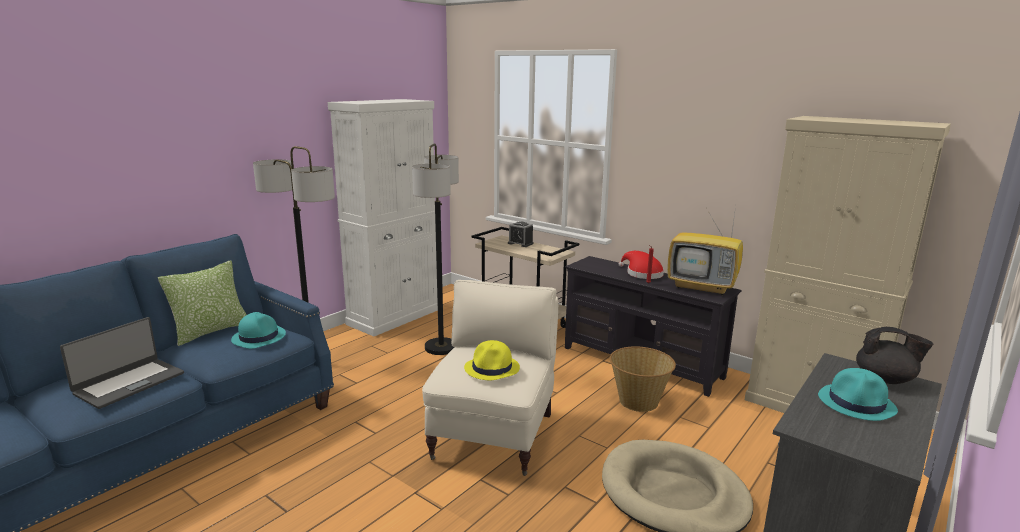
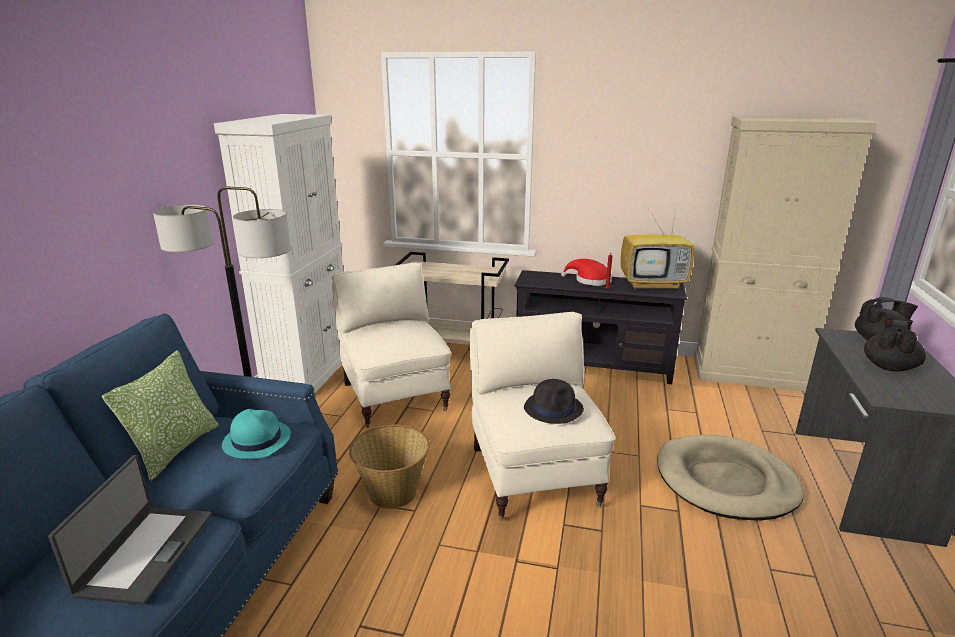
camera: 25 degrees left, 5 degrees up
(441, 347) = (394, 395): floor lamp -> beige armchair
(492, 368) = (554, 408): yellow hat -> black hat
(520, 243) = (443, 267): alarm clock -> none
(638, 401) = (623, 403): basket -> basket (393, 492)
(857, 403) = (889, 366): turquoise hat -> black teapot

